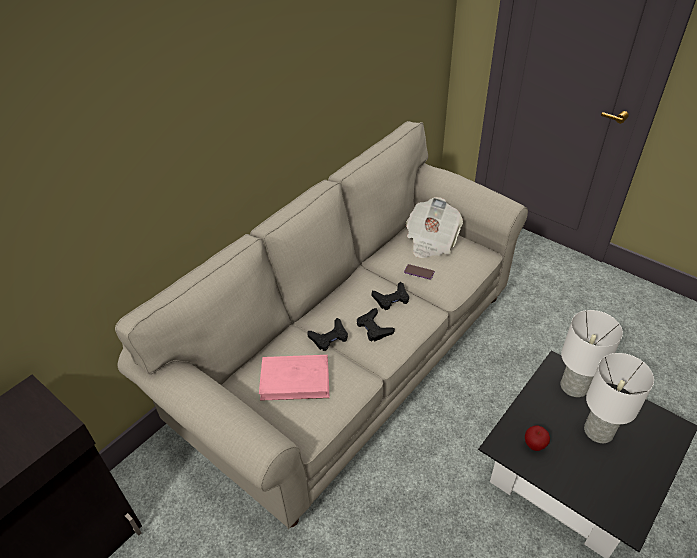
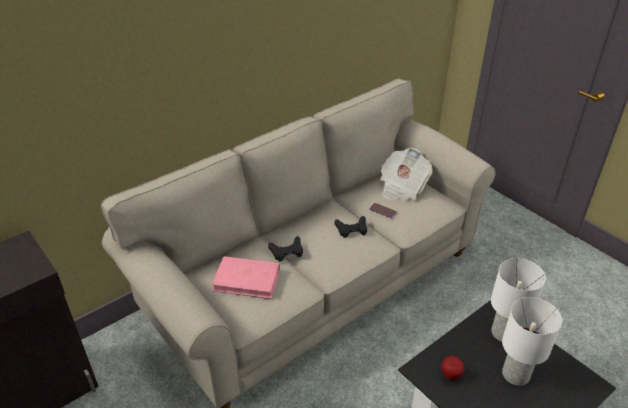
camera: 10 degrees right, 5 degrees down
(374, 328) = (329, 250): black game controller -> none

